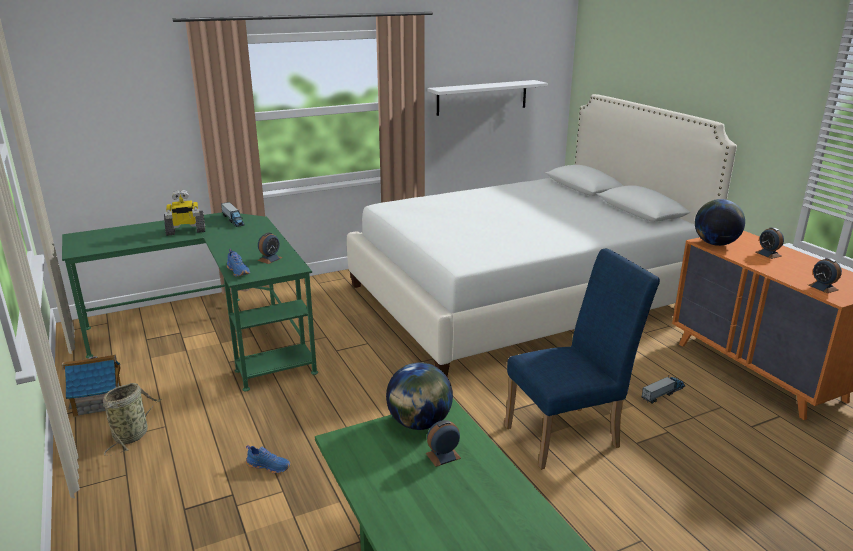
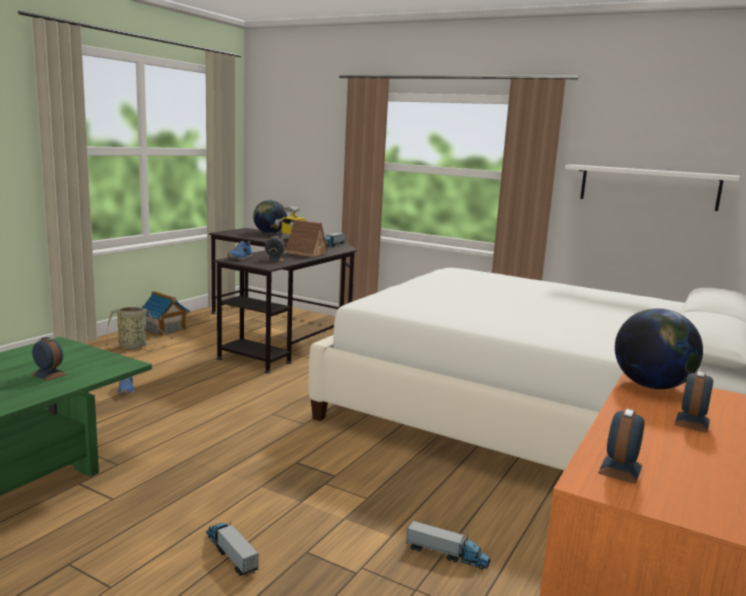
camera: 55 degrees right, 10 degrees down
(213, 335) = (281, 331): green desk -> black desk
(254, 240) = (304, 253): none -> toy house
(419, 423) = (97, 360): globe -> globe (269, 233)
(569, 434) = (283, 504): blue chair -> none
(624, 475) = (230, 554): none -> toy truck

